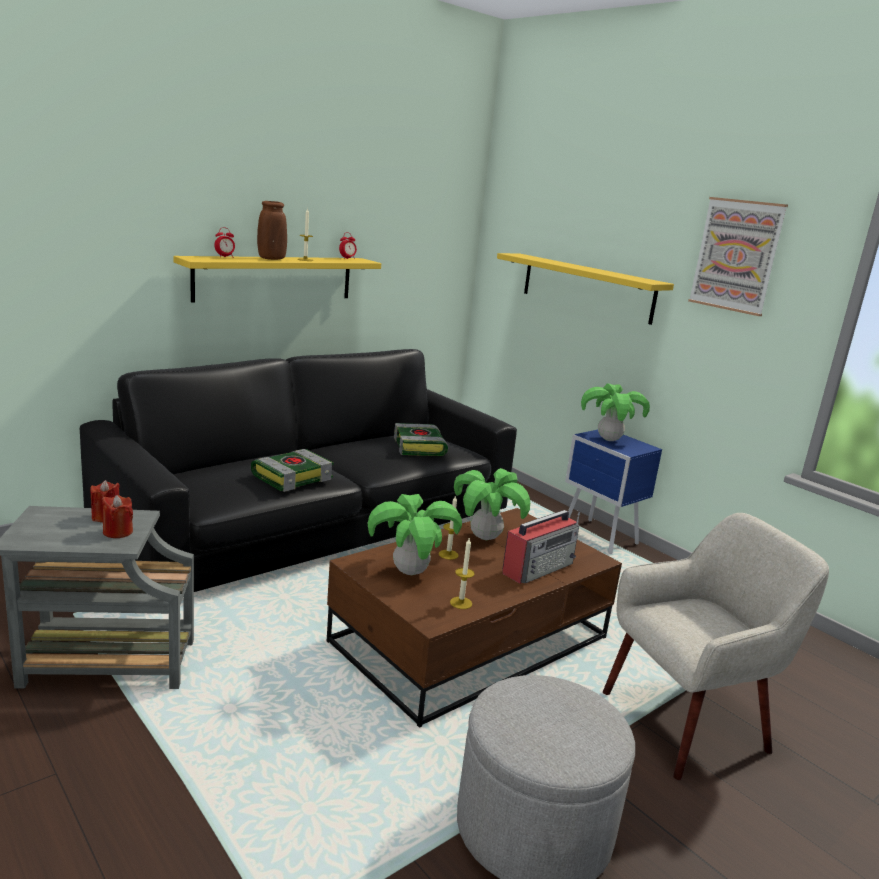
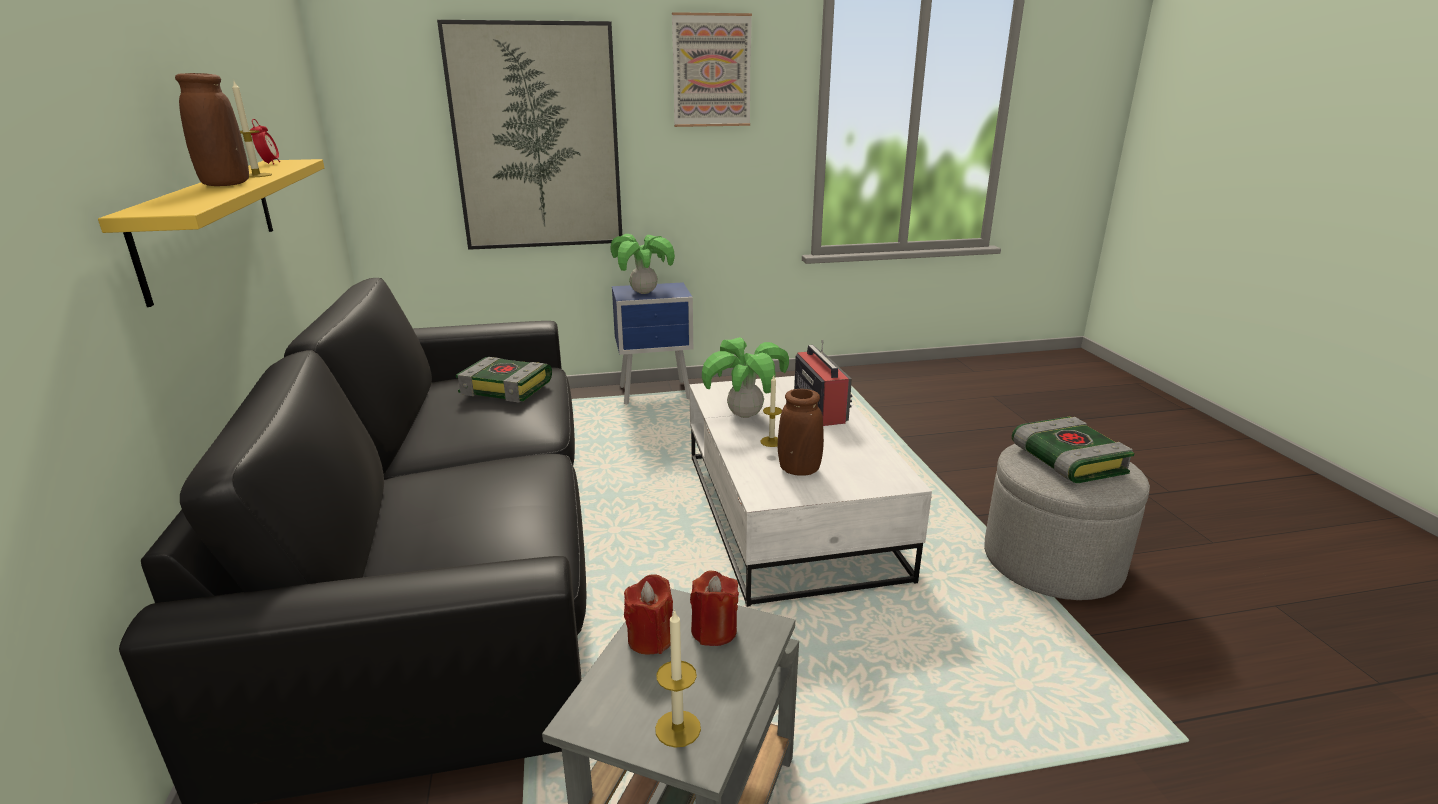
camera: 60 degrees left, 5 degrees up
(225, 257) = (169, 198): alarm clock -> none
(292, 477) = (516, 485): book -> book (1065, 460)
(410, 572) = (799, 470): potted plant -> brown vase
(461, 603) = (871, 459): candle -> candle (678, 728)
(471, 639) = (788, 513): brown coffee table -> white coffee table
(586, 287) = (537, 139): yellow shelf -> picture
(687, 723) = (941, 454): beige armchair -> none

